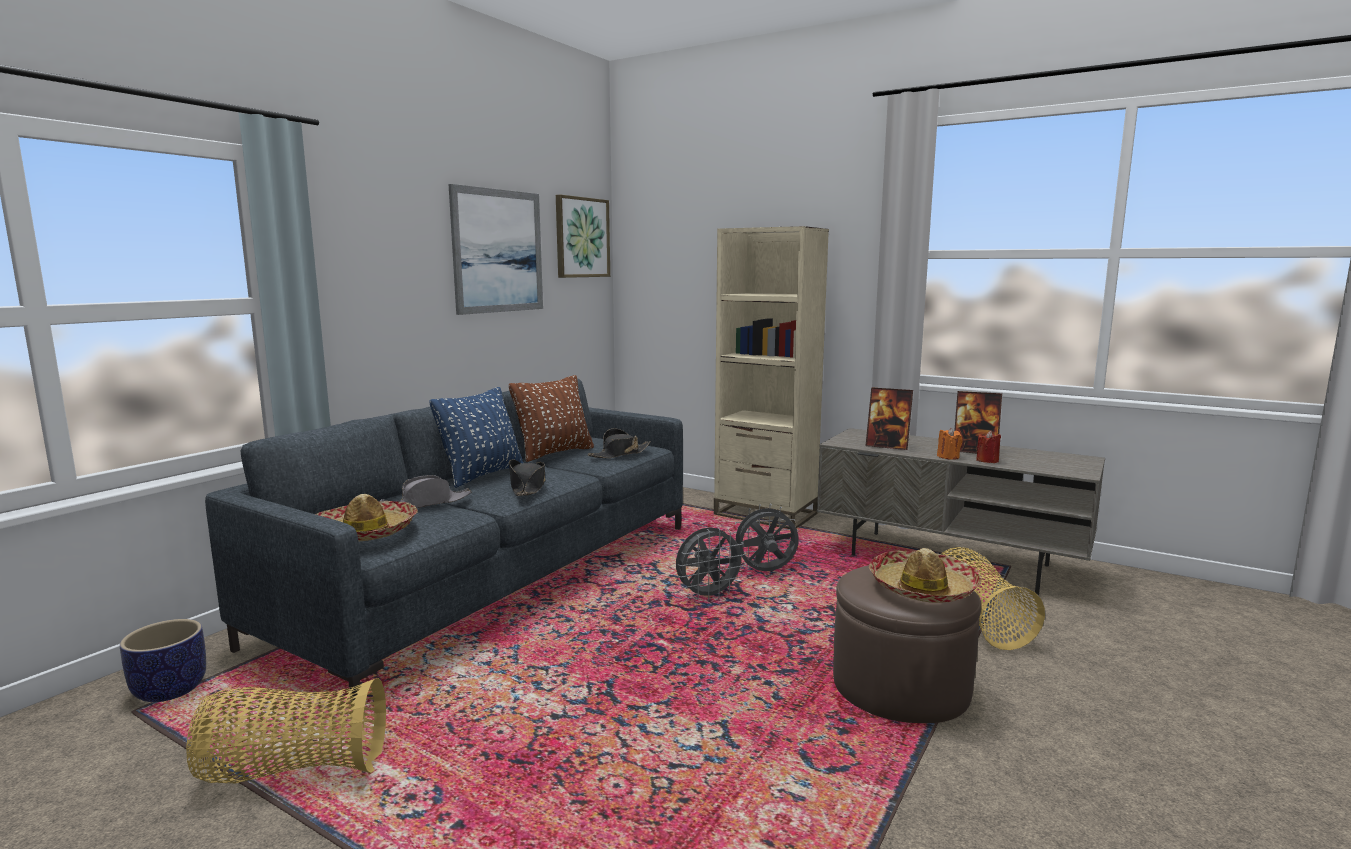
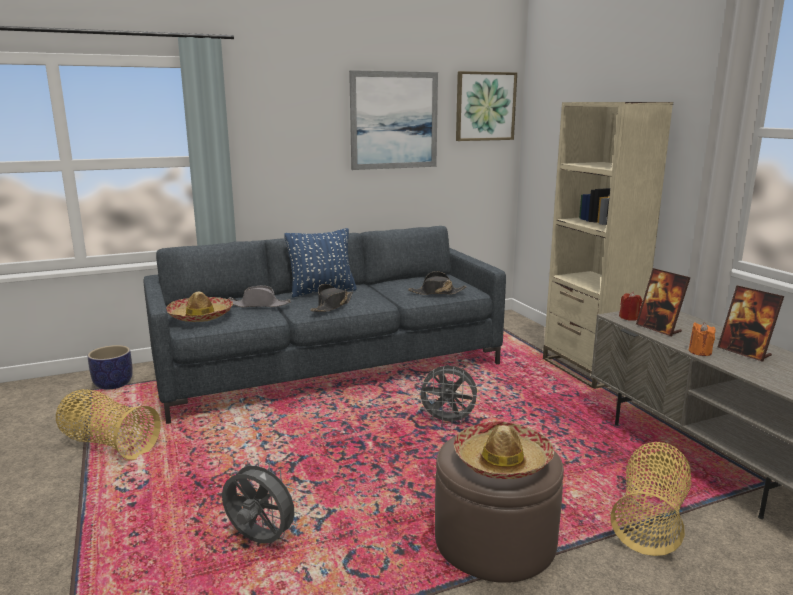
camera: 35 degrees right, 5 degrees up
(554, 453) = (395, 283): brown pillow -> none
(765, 572) = (518, 417): grey fan -> grey fan (259, 541)
(987, 461) = (735, 364): red candle -> red candle (629, 318)

